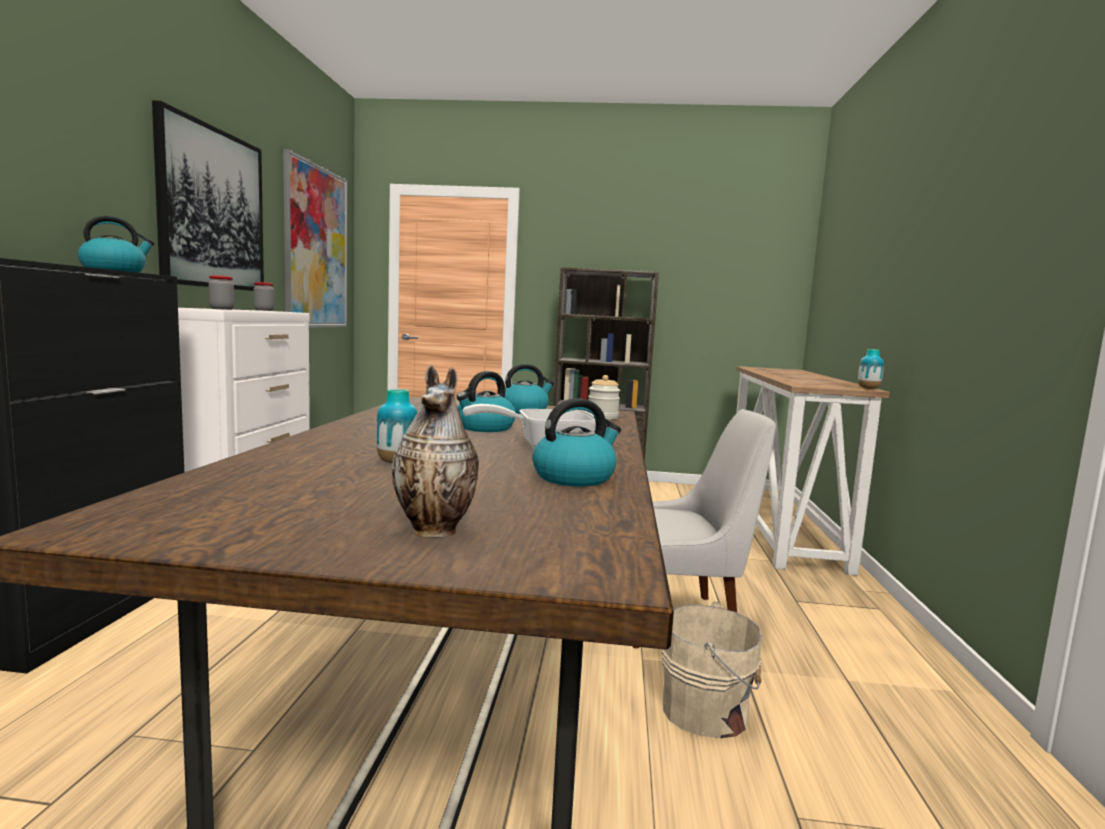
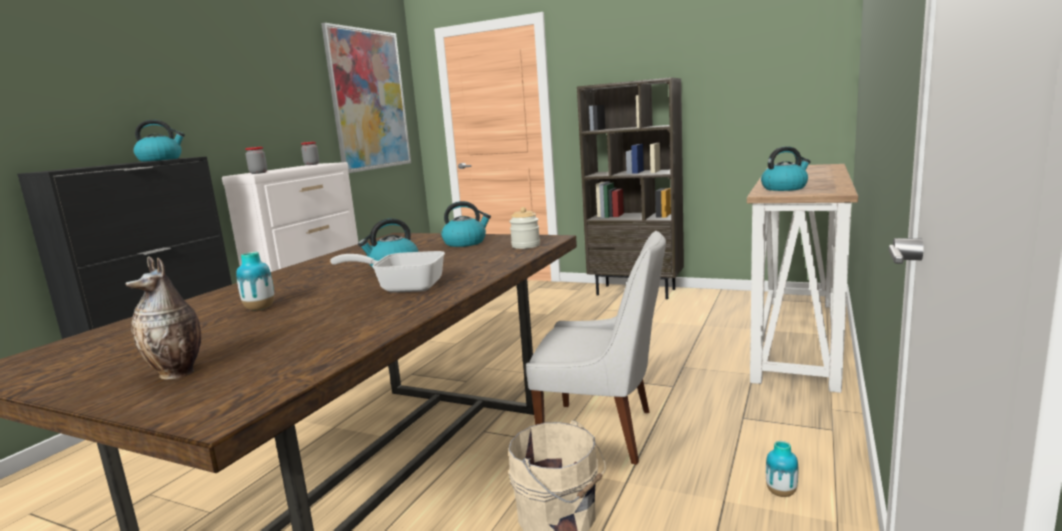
camera: 20 degrees right, 5 degrees up
(212, 209) = (254, 90): picture -> none
(574, 477) = (368, 320): kettle -> kettle (784, 188)
(868, 388) = (840, 192): vase -> vase (781, 493)

